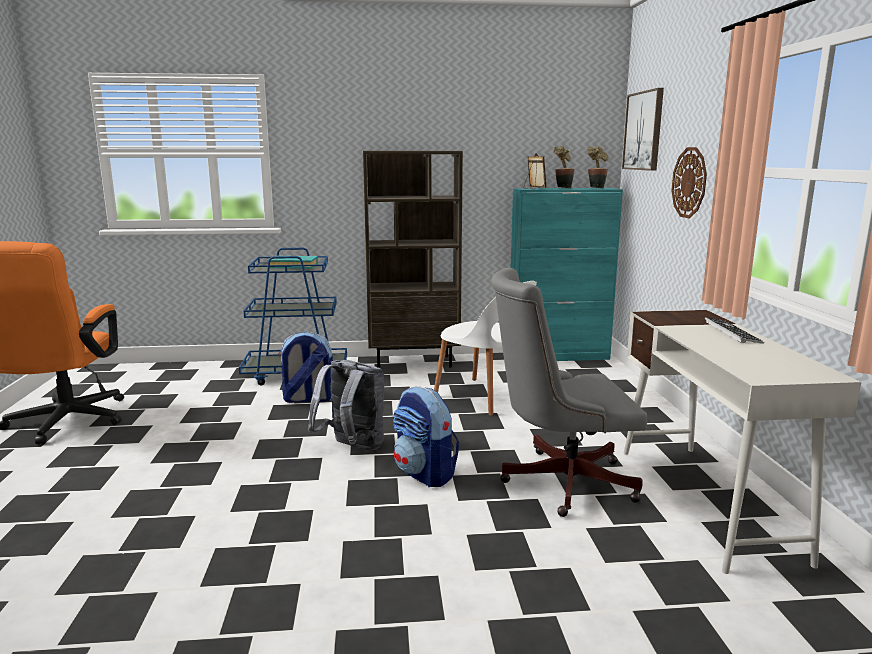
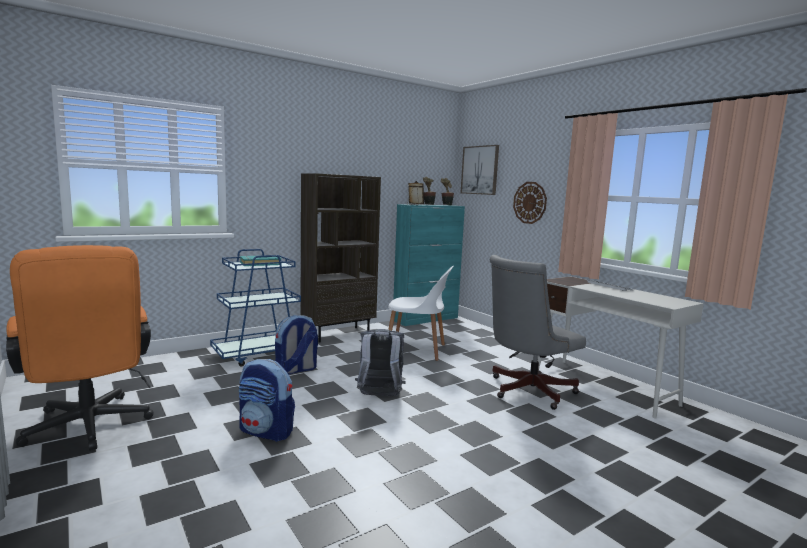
camera: 30 degrees left, 5 degrees down
(425, 473) = (449, 403): backpack -> backpack (267, 432)

